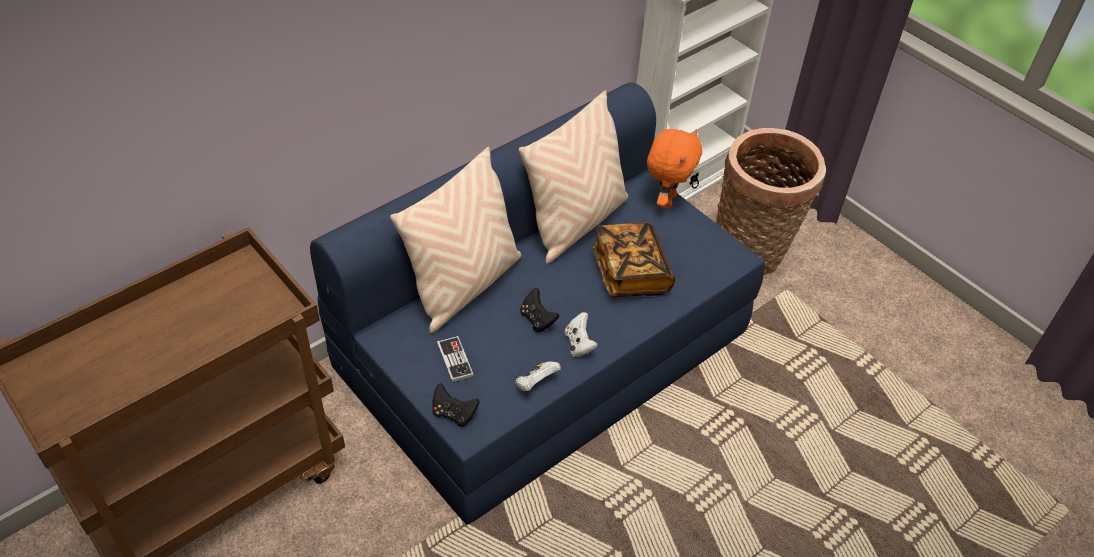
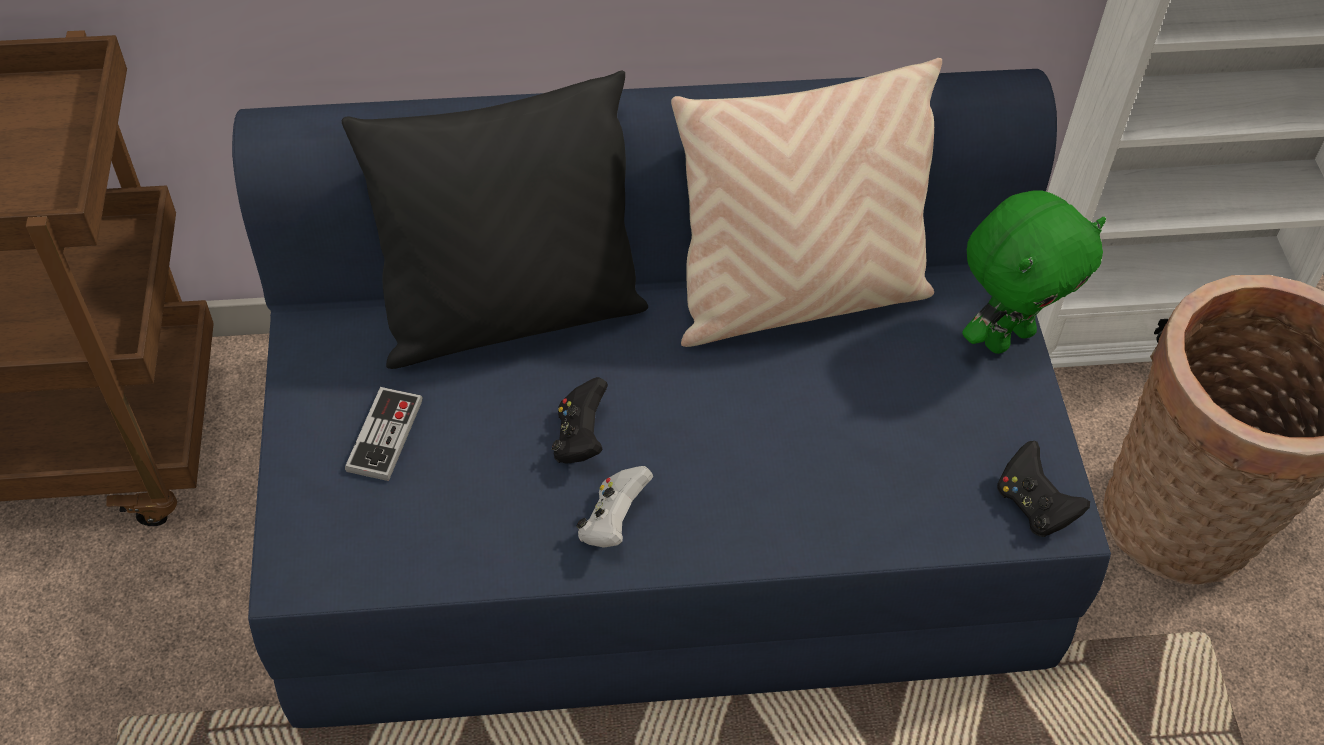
camera: 35 degrees right, 5 degrees up
(454, 414) = (303, 528): black game controller -> black game controller (1034, 506)
(464, 286) = (512, 315): beige pillow -> black pillow
(535, 383) = (477, 552): white game controller -> none
(630, 273) = (819, 440): book -> none
(666, 200) = (1007, 336): orange plush toy -> green plush toy

